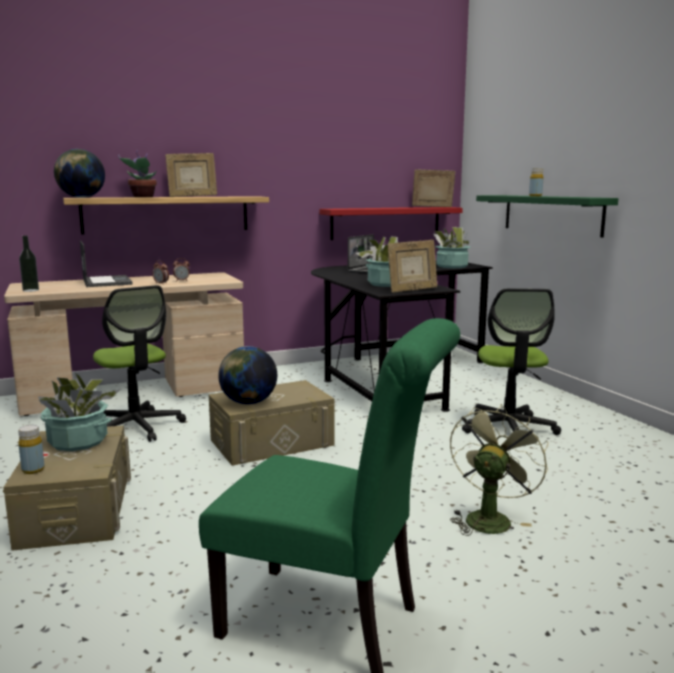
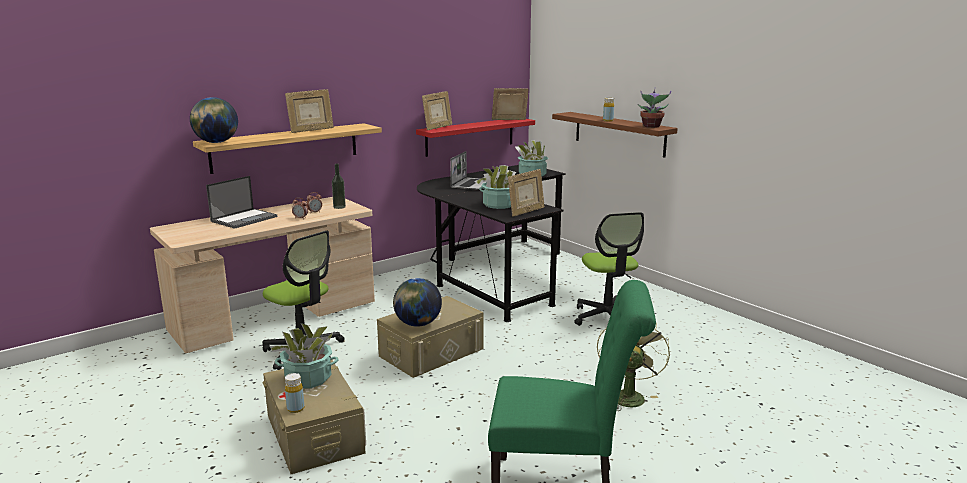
camera: 15 degrees left, 5 degrees up
(31, 290) = (187, 237): bottle -> bottle (339, 207)
(106, 282) = (244, 219): laptop -> laptop turned 75 degrees clockwise
(142, 197) = (267, 135): potted plant -> potted plant (651, 126)
(344, 208) = (438, 127): none -> picture frame
(551, 214) = (619, 133): green shelf -> brown shelf

